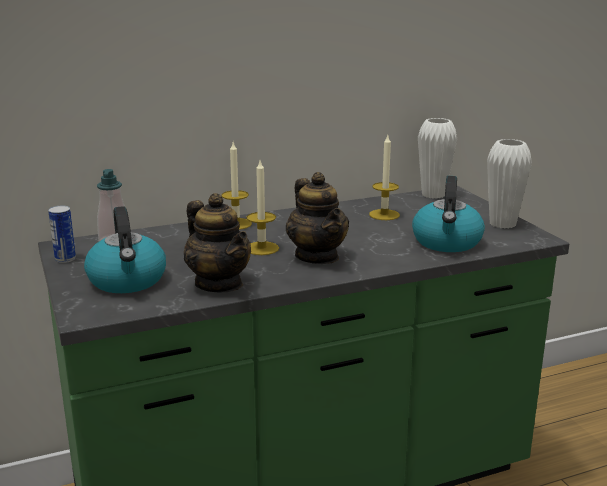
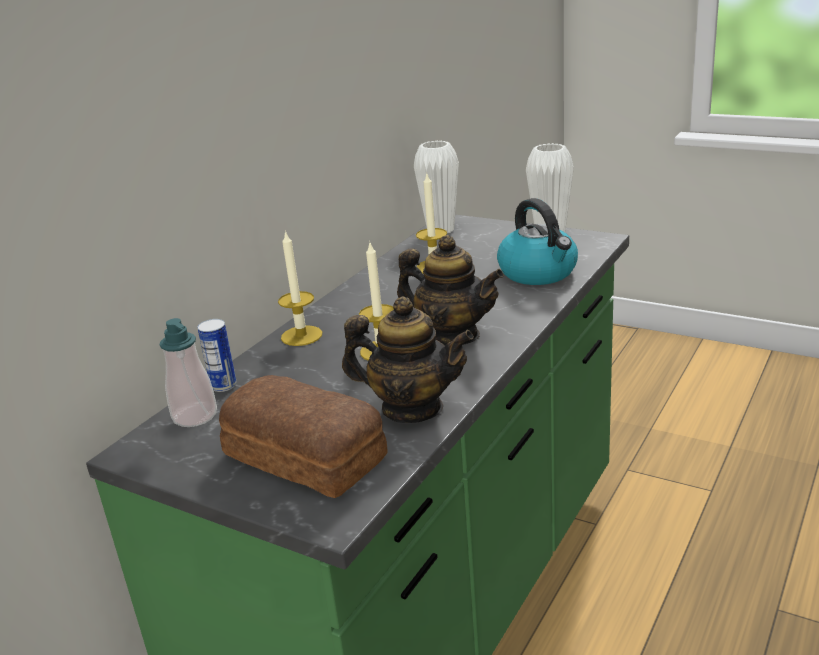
camera: 35 degrees left, 5 degrees up
(65, 259) = (171, 465): can -> can (223, 385)
(128, 281) = (304, 453): kettle -> bread

